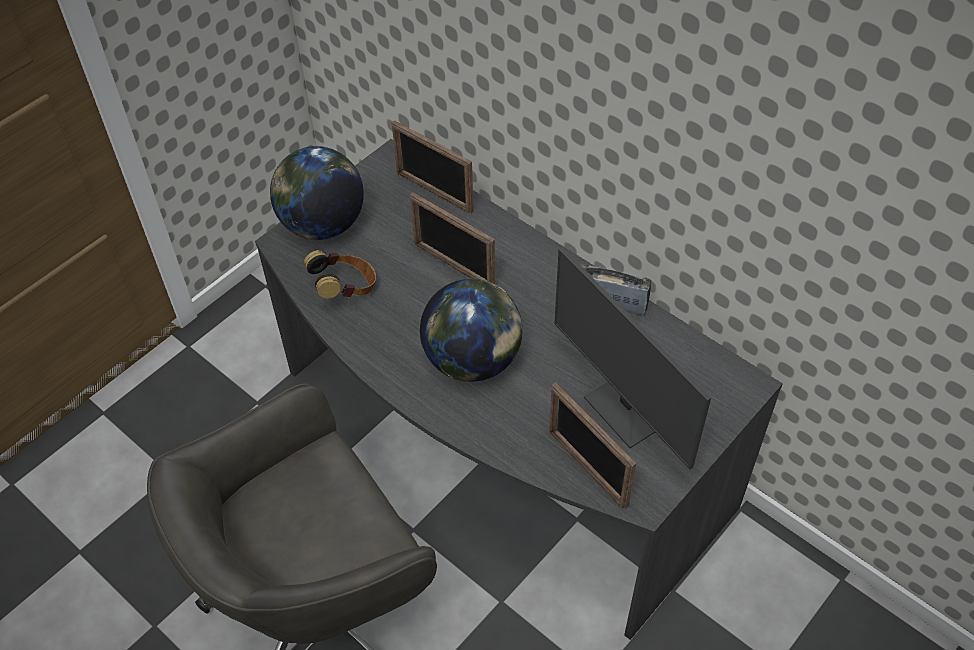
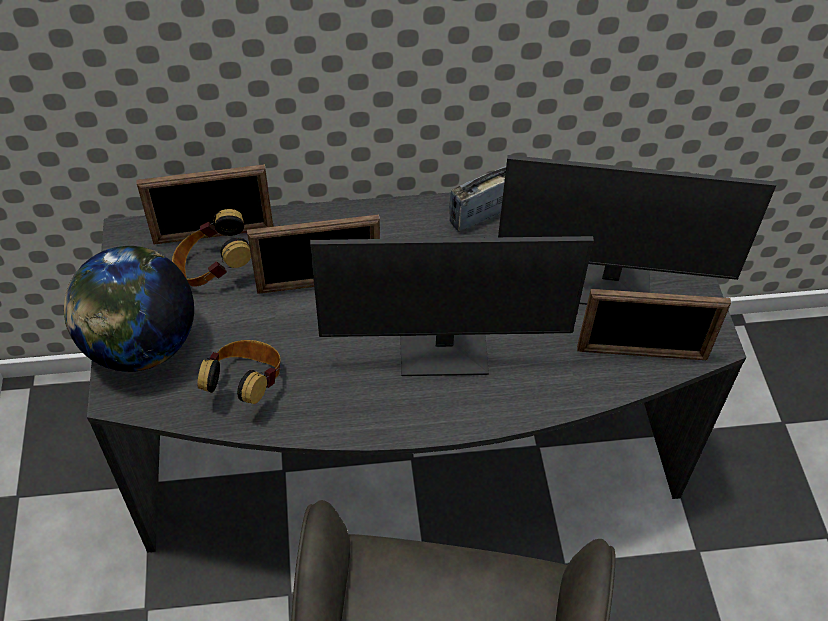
camera: 50 degrees left, 0 degrees up
(409, 212) = (213, 269): none -> headphones
(472, 361) = (444, 349): globe -> monitor

